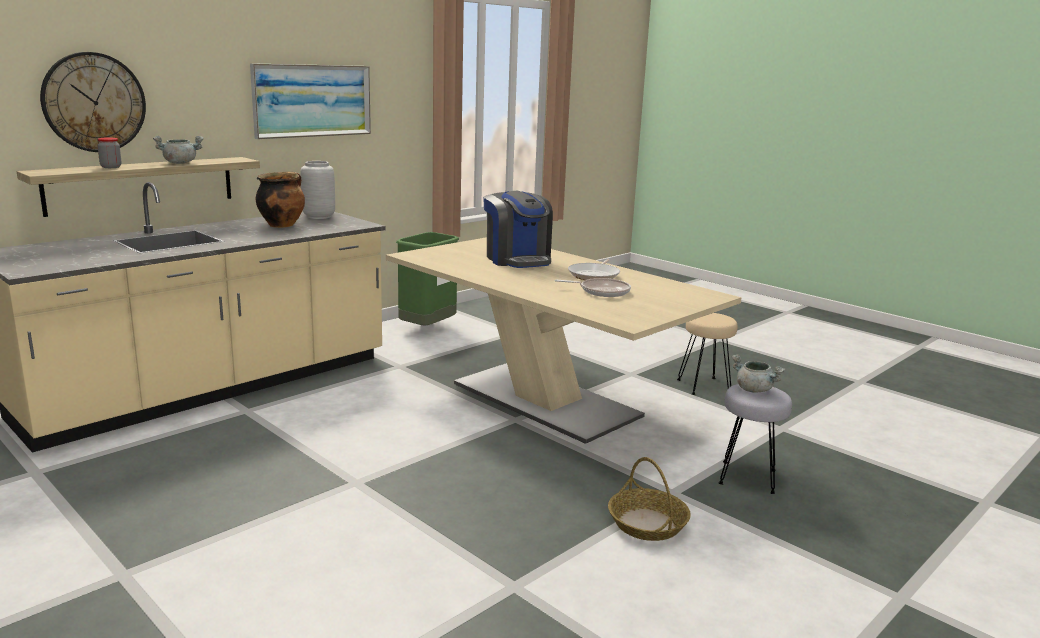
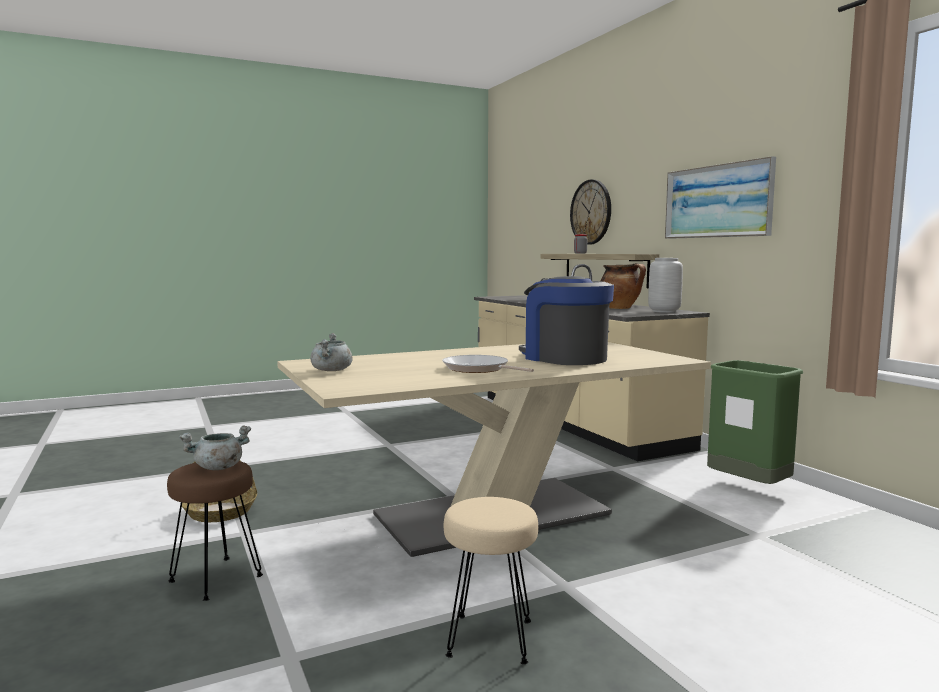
camera: 110 degrees right, 10 degrees down
(180, 163) = (607, 253): grey cooking pot -> grey cooking pot (332, 370)
(518, 259) = (564, 358): coffee machine -> coffee machine turned 60 degrees clockwise
(601, 291) = (410, 365): frying pan -> none
(747, 478) = (216, 578): grey stool -> brown stool

